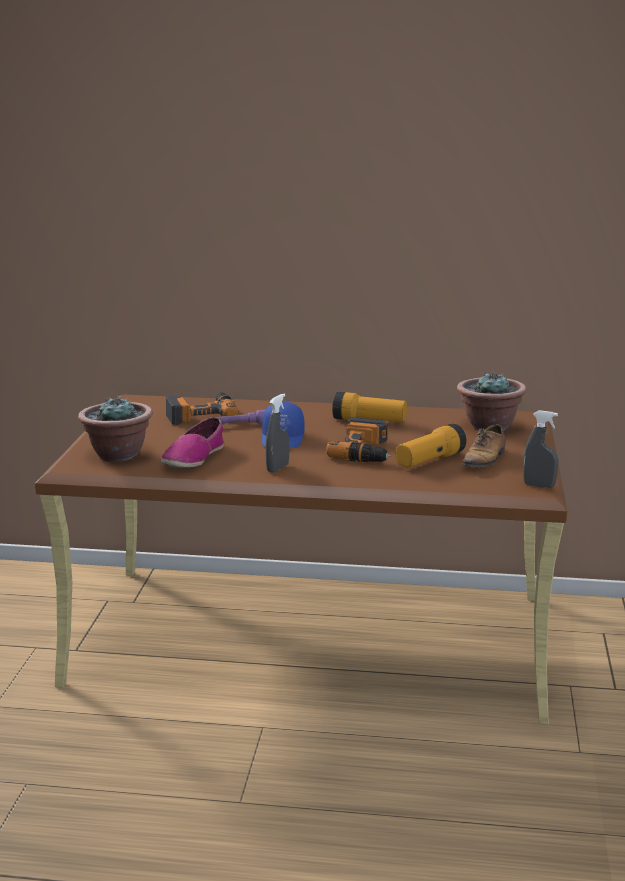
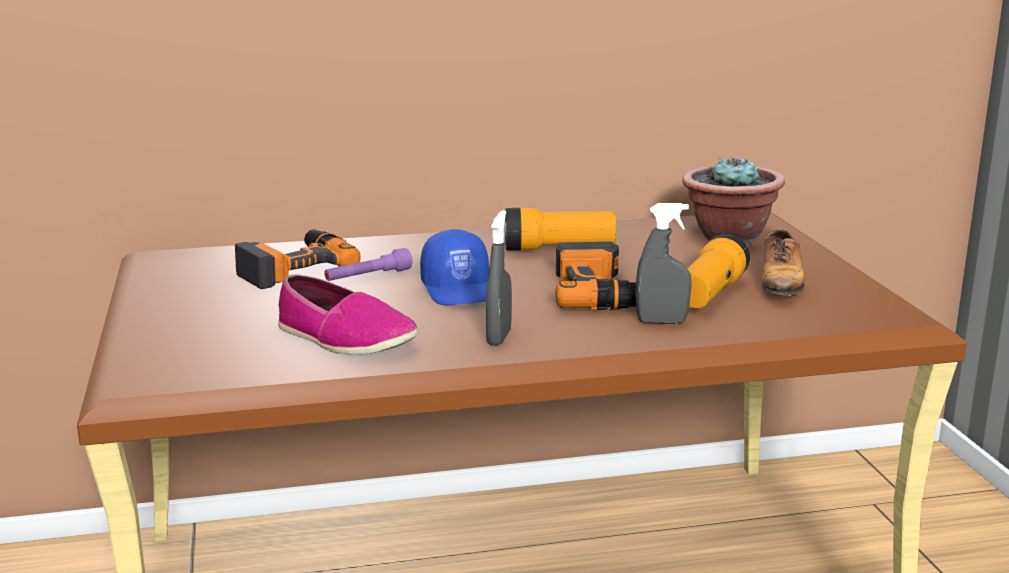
camera: 20 degrees left, 0 degrees up
(117, 455) = (206, 351): potted plant -> none
(193, 458) = (344, 338): shoe -> shoe turned 60 degrees counterclockwise
(539, 486) = (899, 311): grey spray bottle -> grey spray bottle (661, 322)

